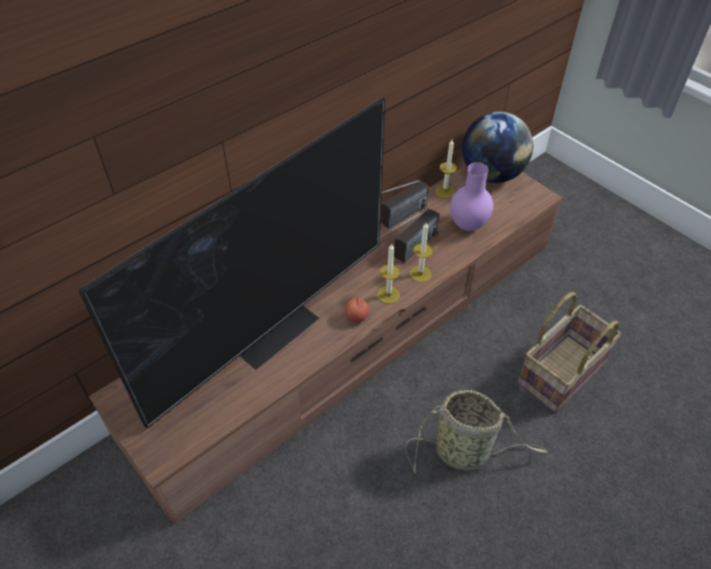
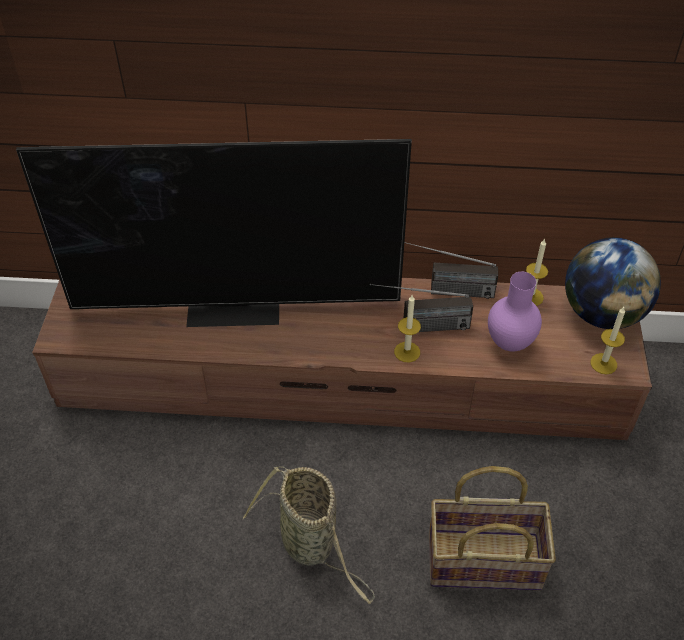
camera: 45 degrees right, 0 degrees up
(356, 317) = (308, 346): apple -> none
(388, 295) = (356, 348): candle -> candle (603, 363)

